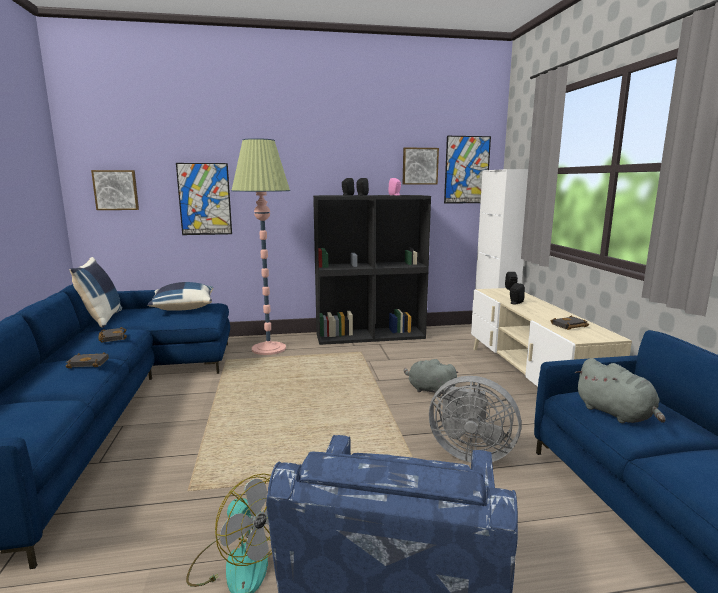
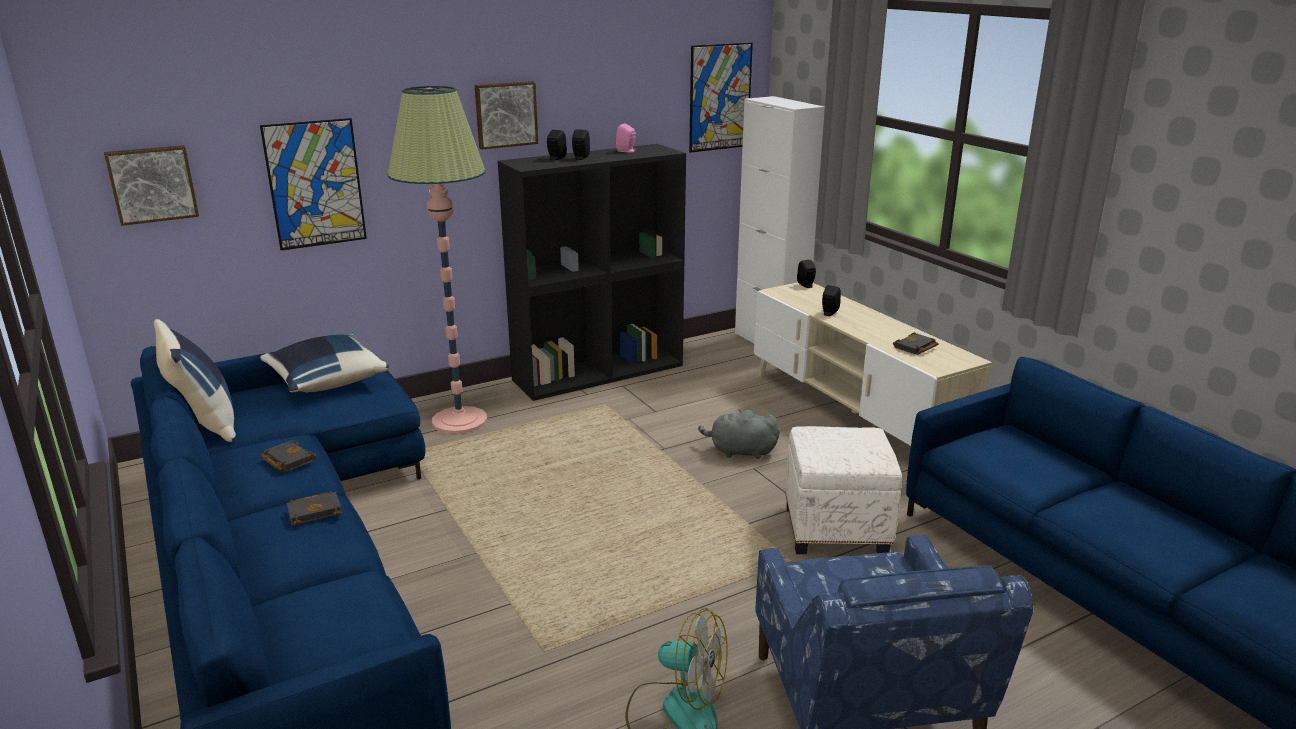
camera: 20 degrees left, 10 degrees up
(419, 166) = (653, 97): picture -> picture (505, 114)
(469, 452) = (837, 529): grey fan -> white ottoman
(616, 414) = (1008, 464): grey plush toy -> none

